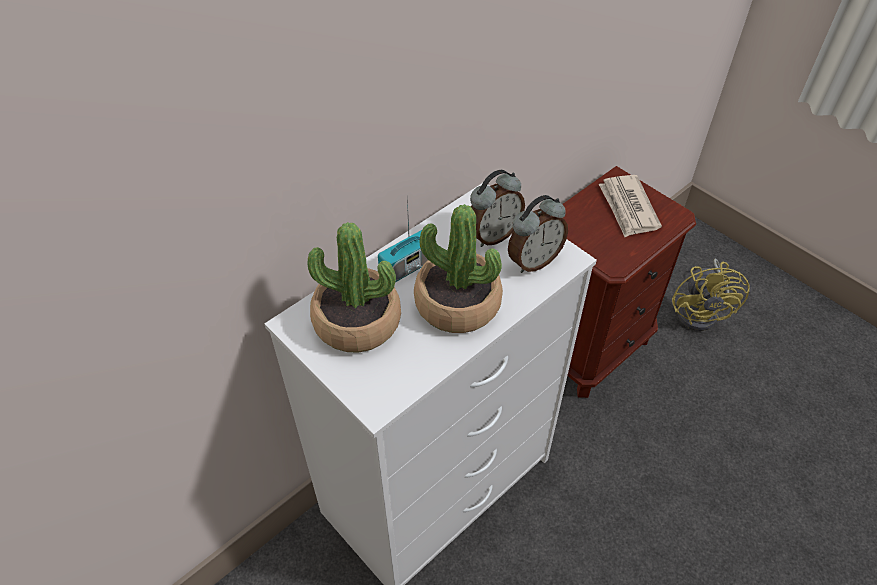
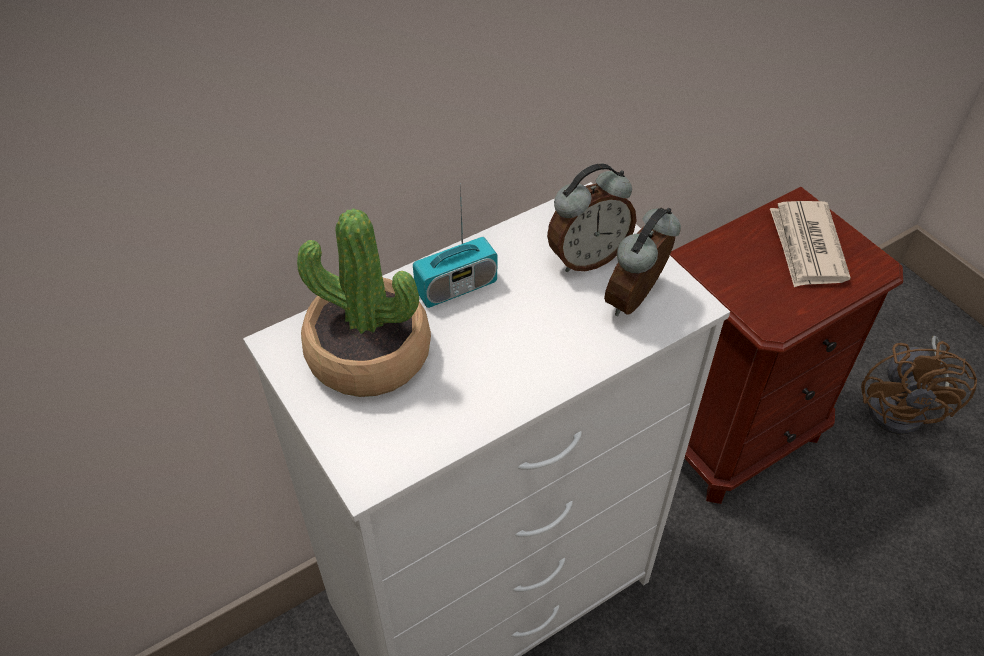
camera: 10 degrees right, 0 degrees up
(457, 304) = (514, 348): potted plant -> none
(533, 261) = (637, 301): alarm clock -> alarm clock turned 150 degrees clockwise
(701, 312) = (904, 408): yellow fan -> brown fan

